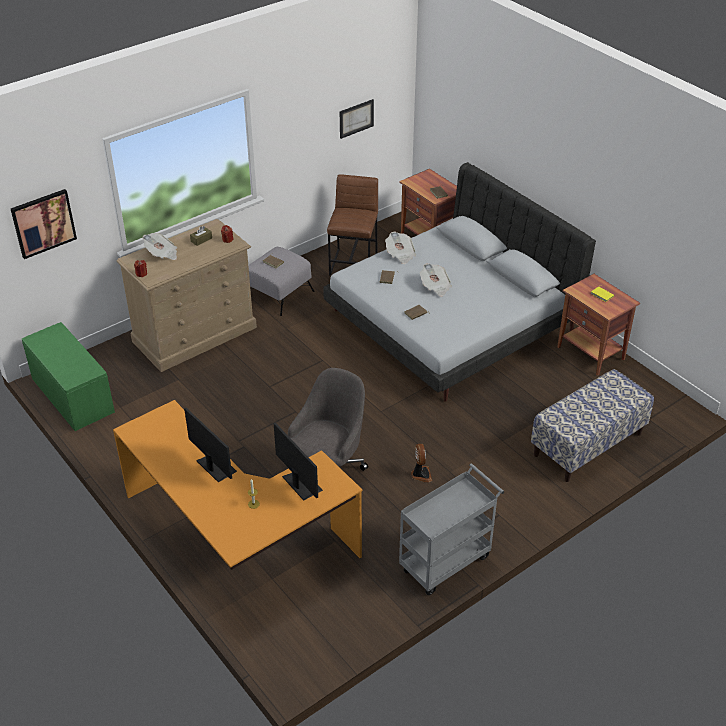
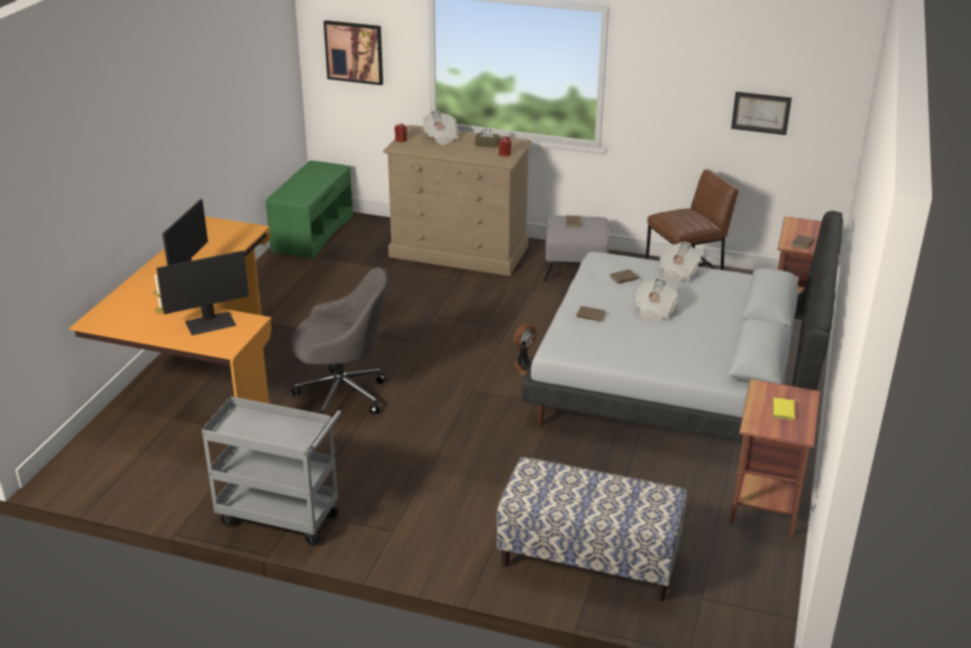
camera: 55 degrees right, 10 degrees down
(301, 484) = (211, 323): monitor -> monitor turned 45 degrees clockwise
(420, 474) = (403, 452): fan -> fan (525, 366)

